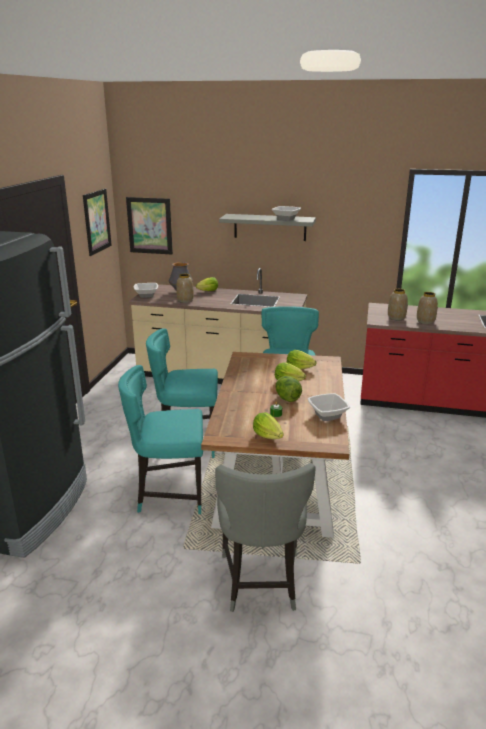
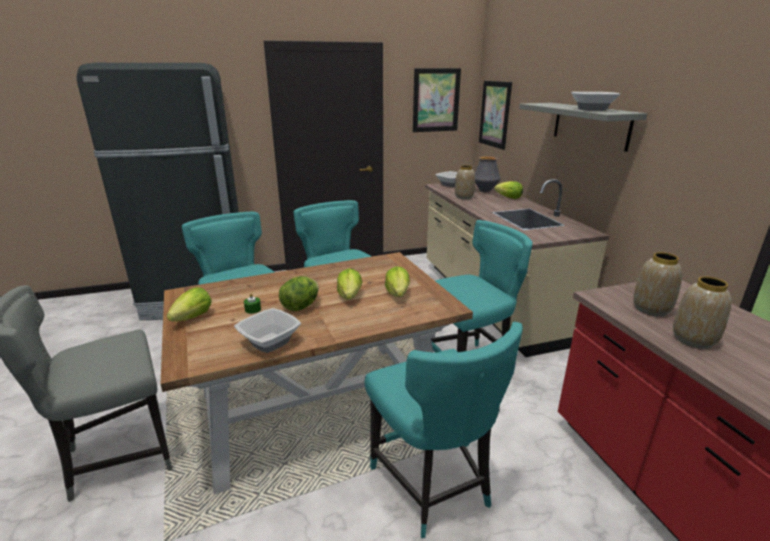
camera: 60 degrees right, 0 degrees up
(376, 458) = (432, 486): none -> turquoise chair

